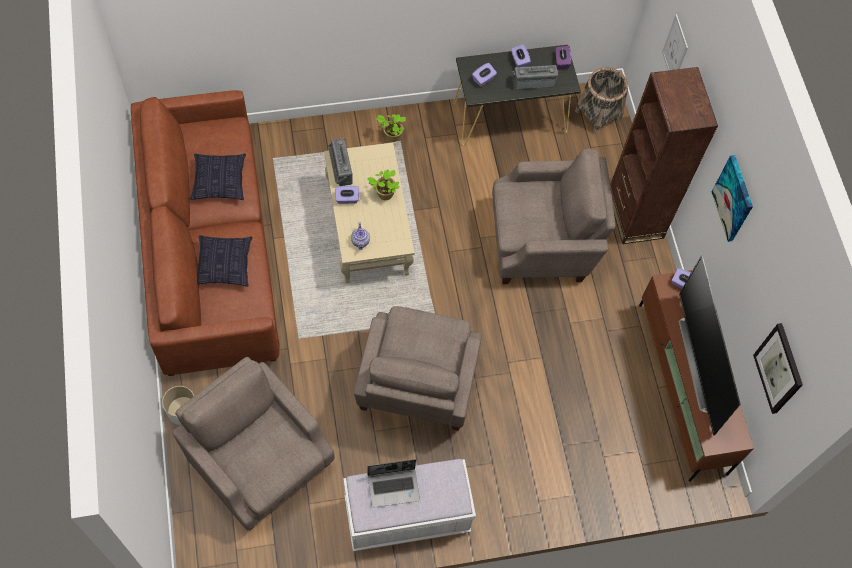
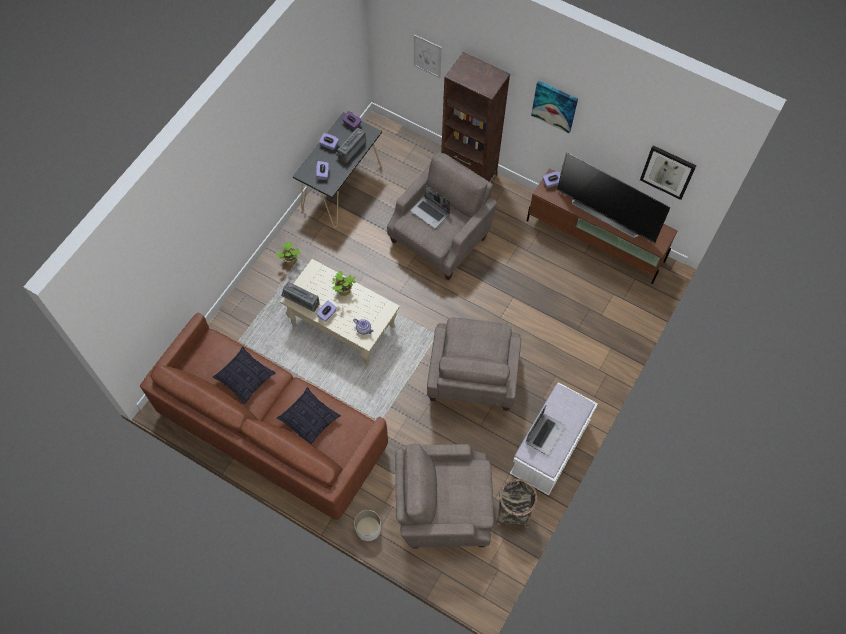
camera: 45 degrees left, 0 degrees up
(417, 385) = (472, 378): beige armchair -> beige armchair turned 45 degrees clockwise
(538, 202) = (430, 212): none -> laptop
(598, 115) = (386, 140): basket -> basket (514, 510)

